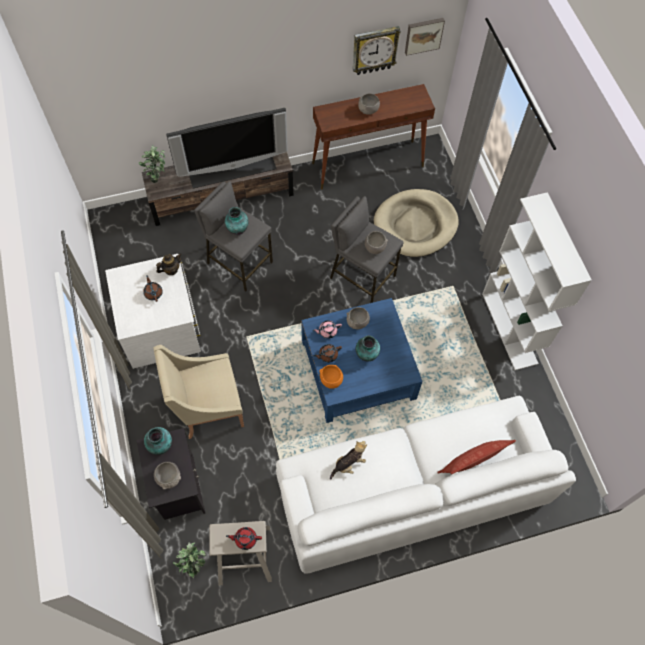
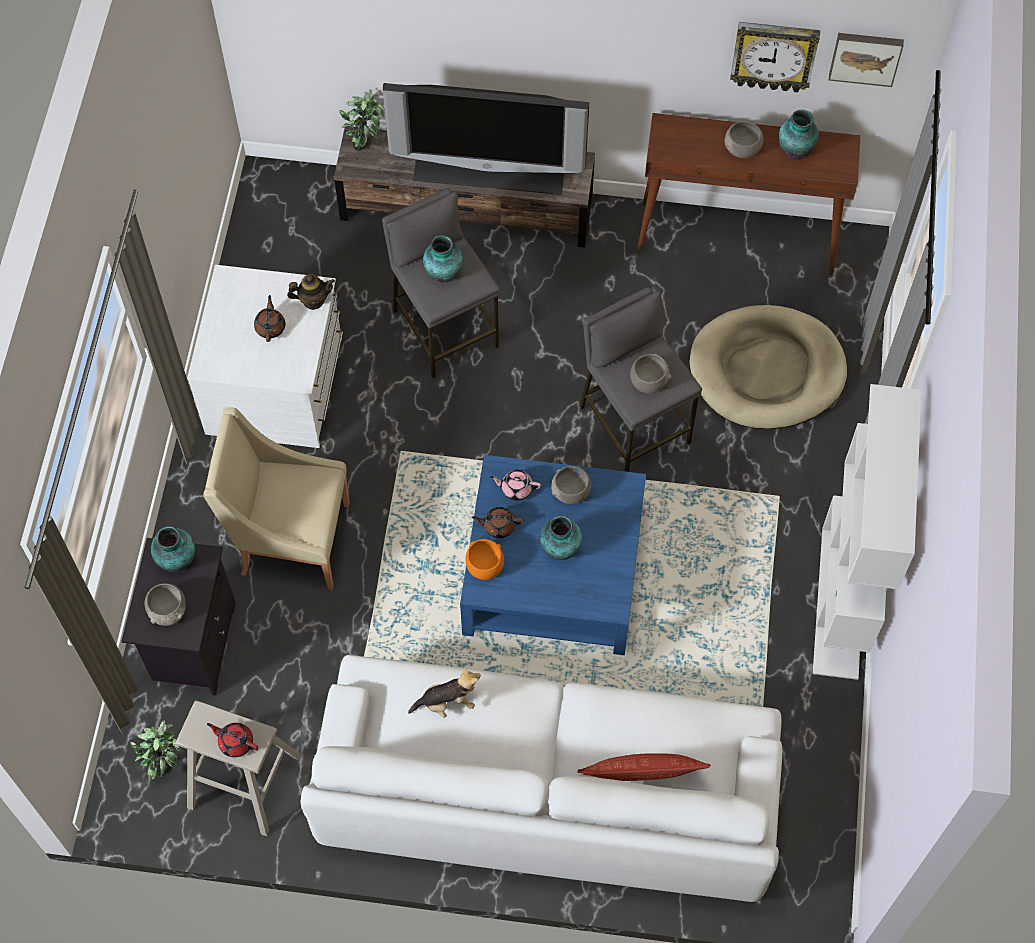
camera: 25 degrees right, 0 degrees up
(395, 101) = (795, 150): none -> vase

